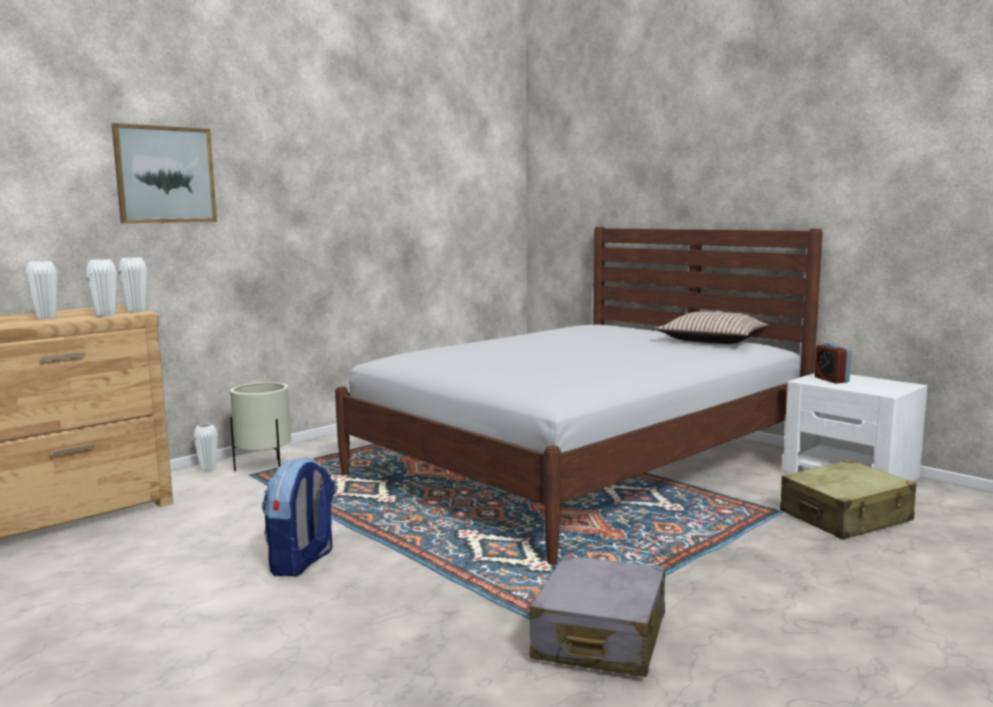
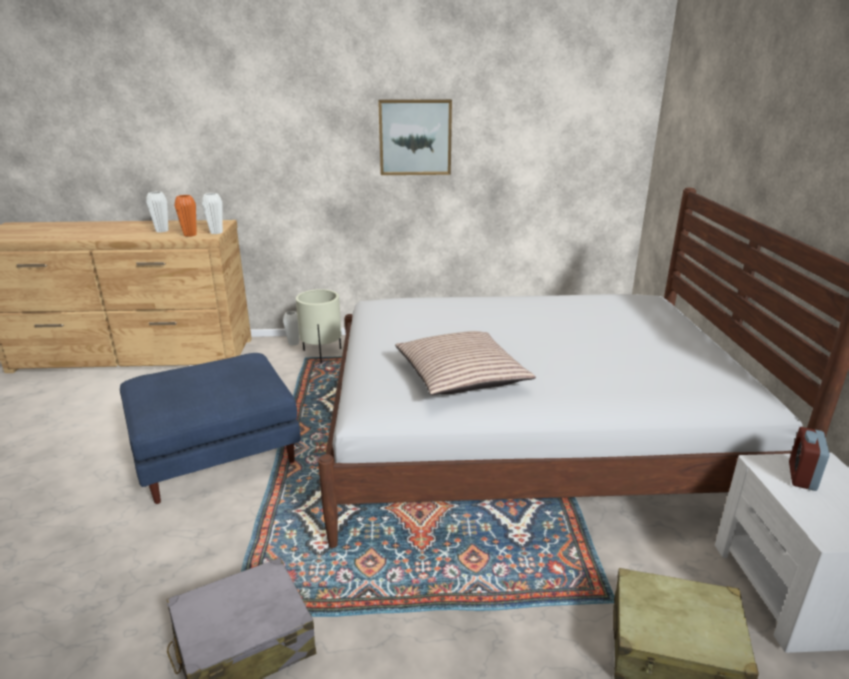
camera: 40 degrees right, 15 degrees up
(105, 315) = (190, 235): white vase -> orange vase
(165, 175) = (267, 121): picture -> picture (415, 137)
(302, 562) = (215, 455): backpack -> blue ottoman
(713, 341) = (699, 368): pillow -> pillow (461, 375)

